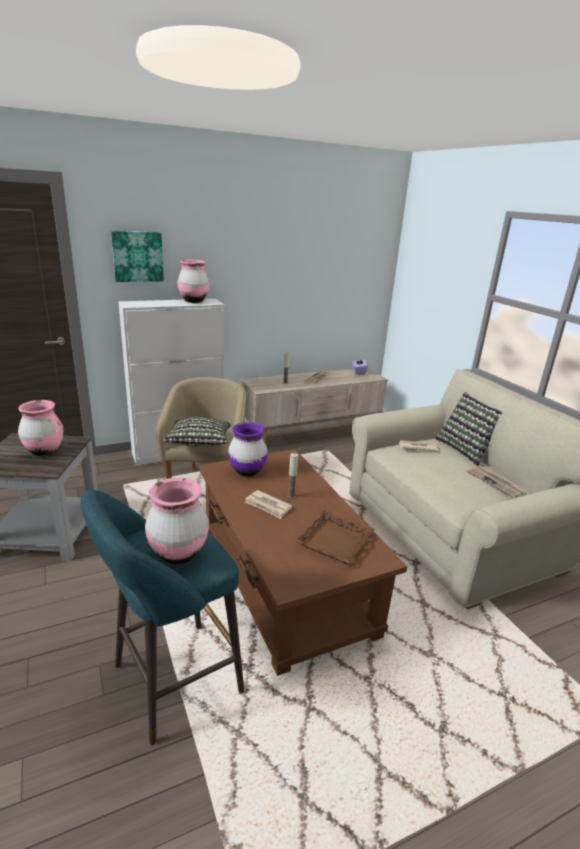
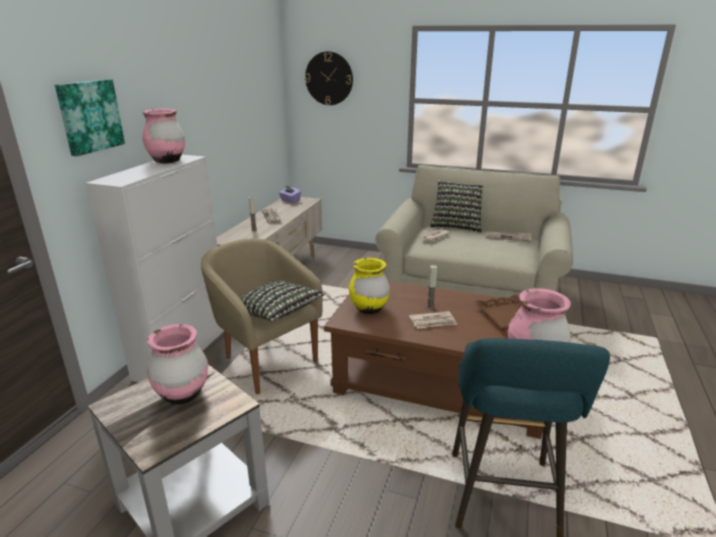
camera: 45 degrees left, 0 degrees up
(247, 471) = (369, 309): purple vase -> yellow vase
(427, 261) = (329, 78): none -> wall clock

